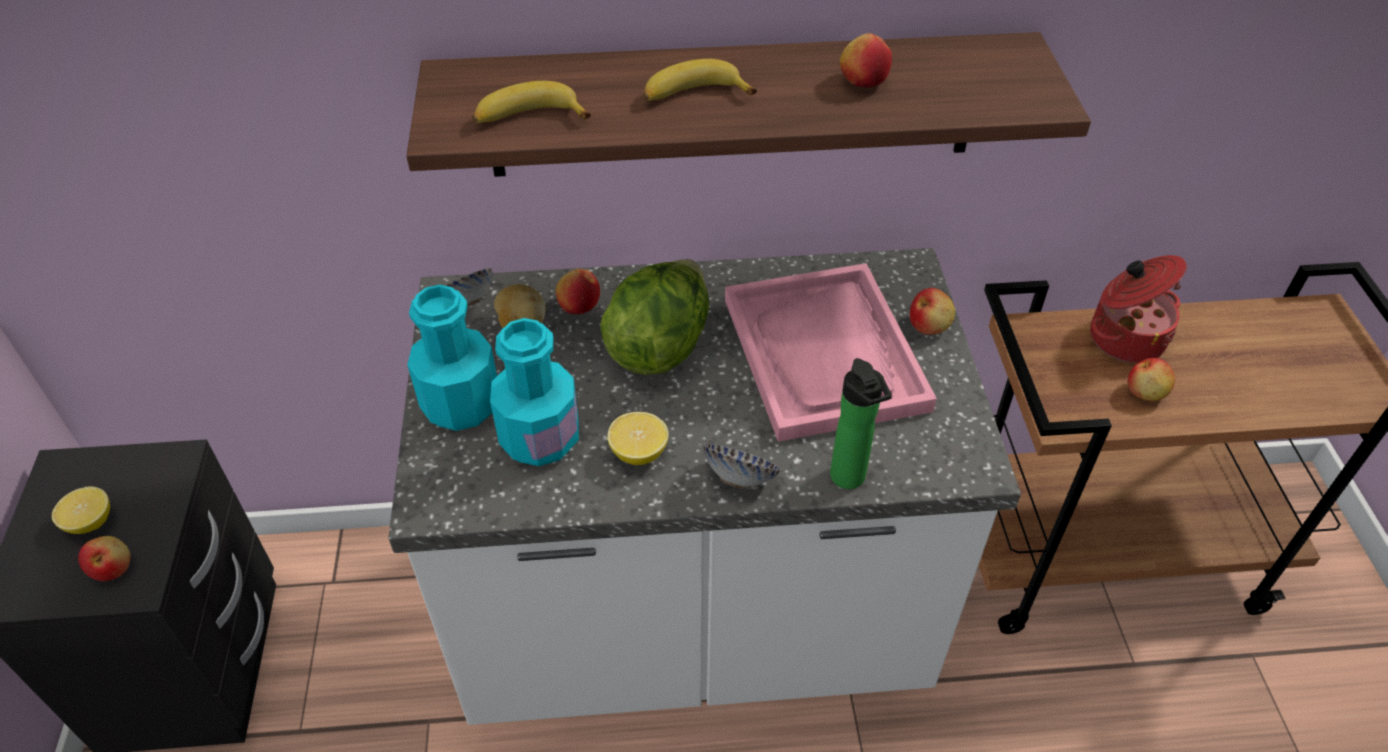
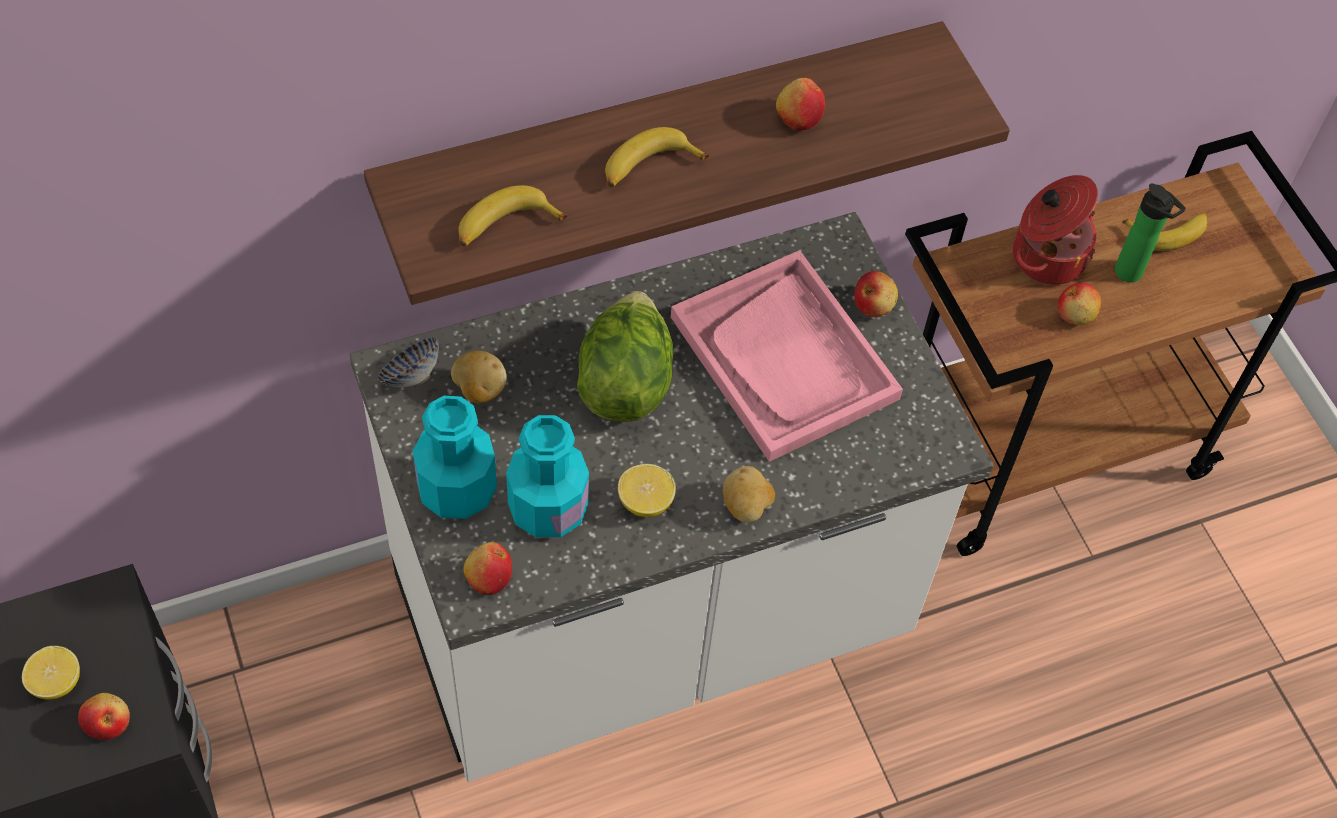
camera: 20 degrees left, 10 degrees up
(579, 305) = (528, 353): apple -> apple (488, 577)
(740, 478) = (746, 506): bowl -> potato
(850, 480) = (844, 486): bottle -> bottle (1131, 274)
(1257, 339) = (1168, 232): none -> banana

